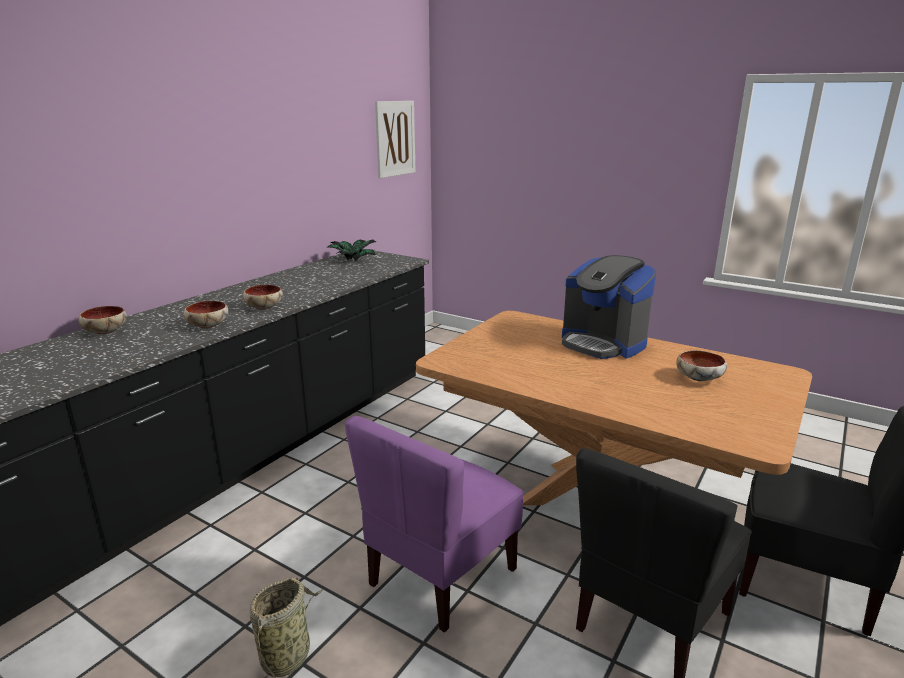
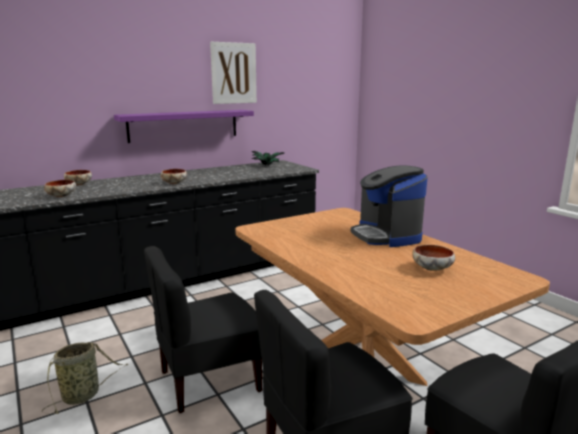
camera: 25 degrees right, 5 degrees down
(208, 325) = (131, 187): bowl -> bowl (61, 196)
(234, 214) = (184, 125): none -> purple shelf
(395, 138) = (324, 85): picture -> picture (233, 73)
(440, 576) = (209, 380): purple chair -> black chair

